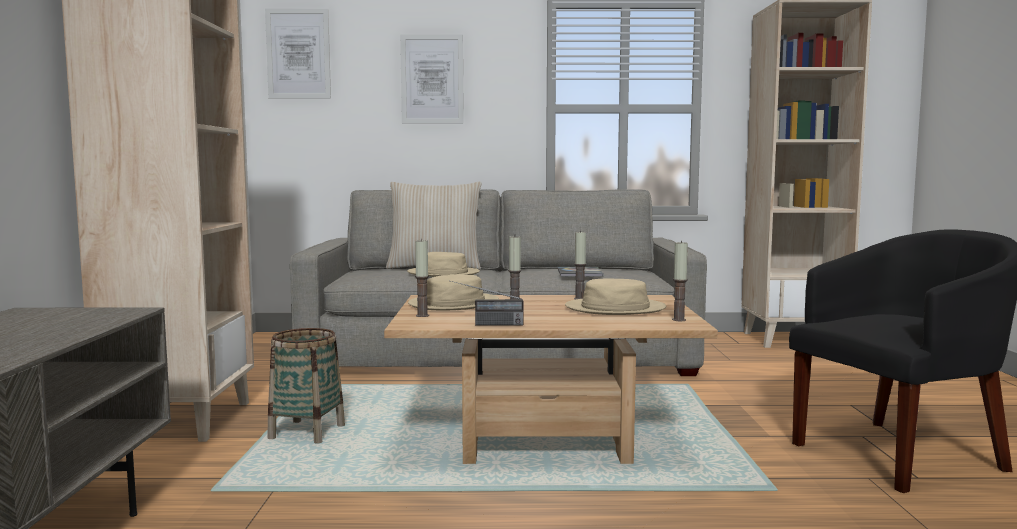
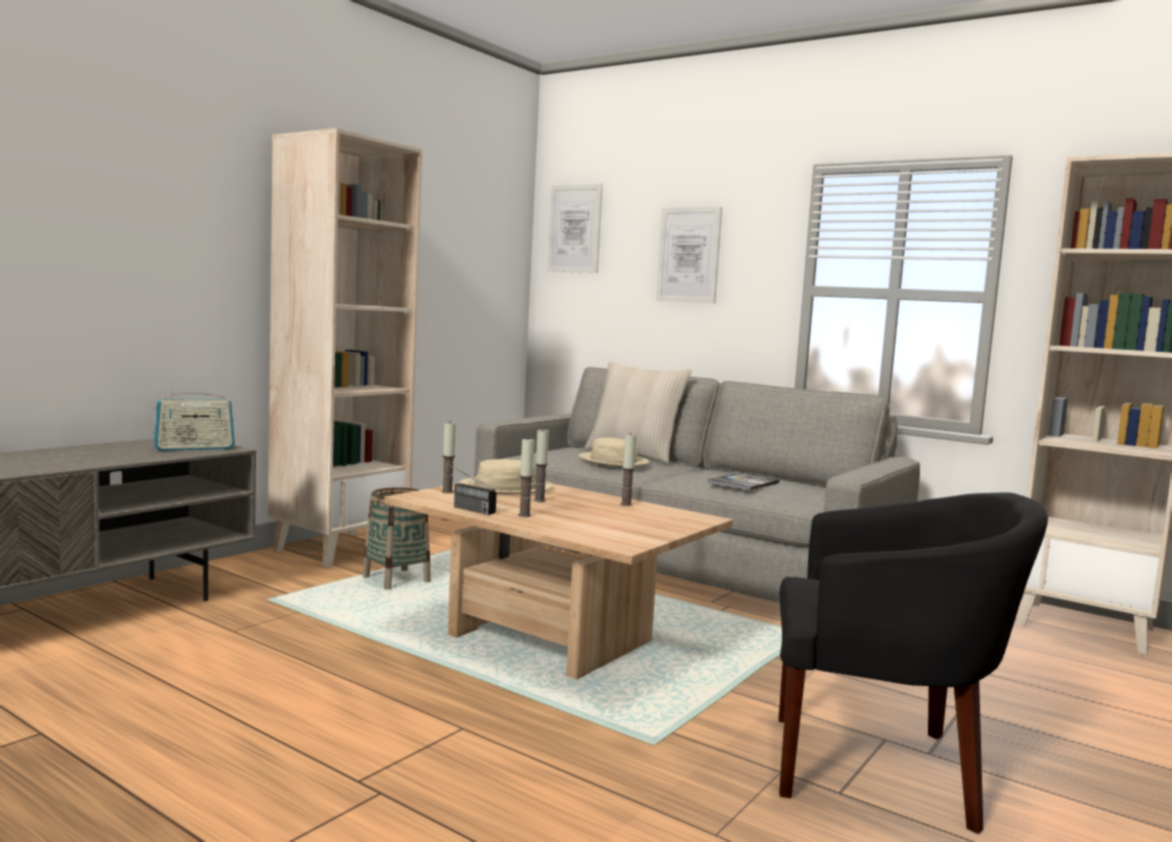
camera: 35 degrees right, 0 degrees up
(84, 317) = (194, 448): none -> radio
(615, 308) = (619, 519): beige hat -> none
(679, 320) = (633, 540): candle -> candle (524, 515)

